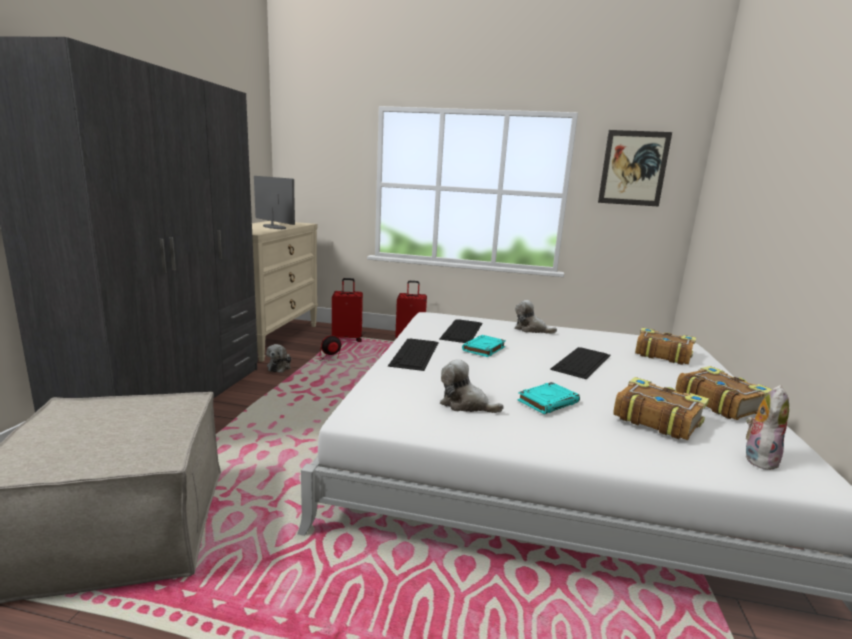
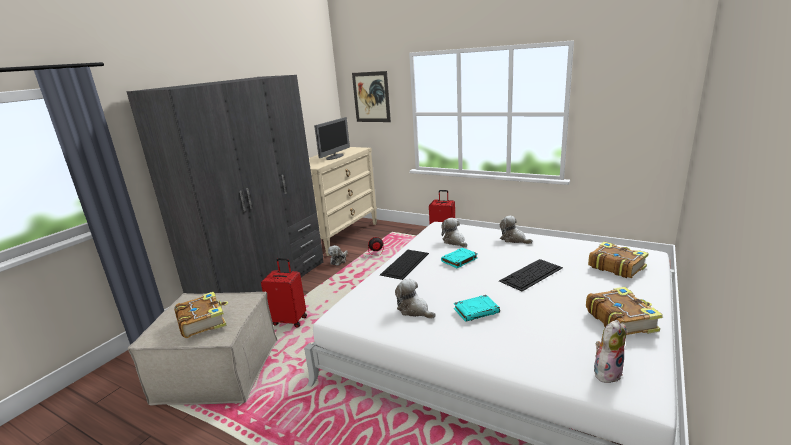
camera: 20 degrees right, 5 degrees up
(274, 227) = (335, 157): monitor -> monitor turned 60 degrees clockwise
(347, 339) = (395, 235): red suitcase -> red suitcase (289, 320)
(462, 331) = (454, 241): keyboard -> plush toy
(633, 168) = (629, 85): picture -> picture (371, 97)
(656, 419) = (549, 331): book -> book (203, 321)

